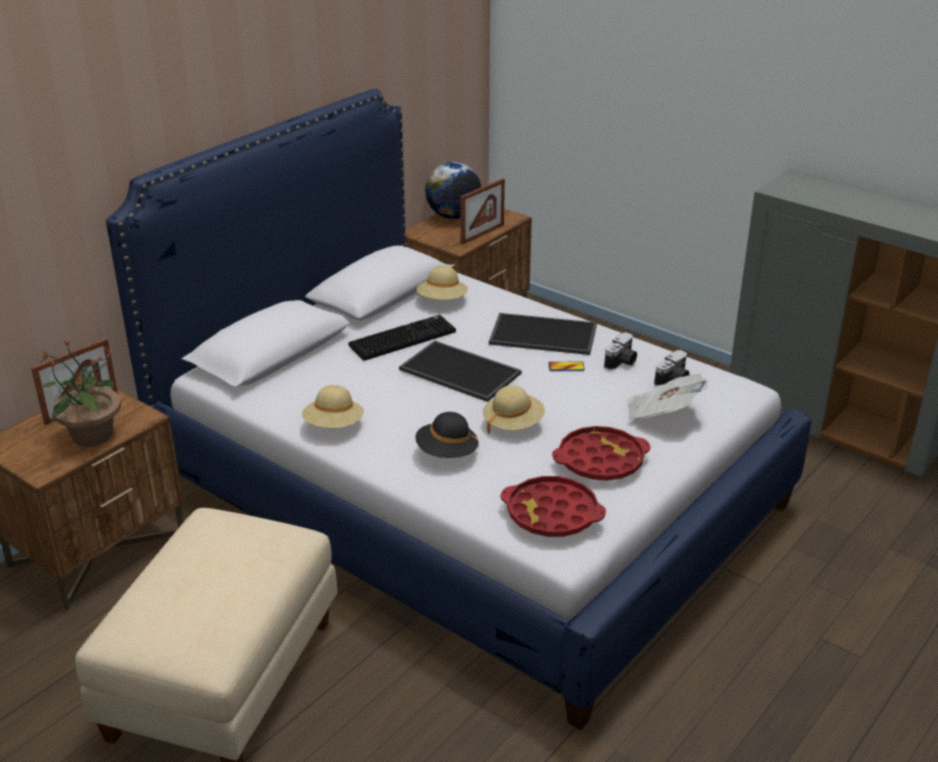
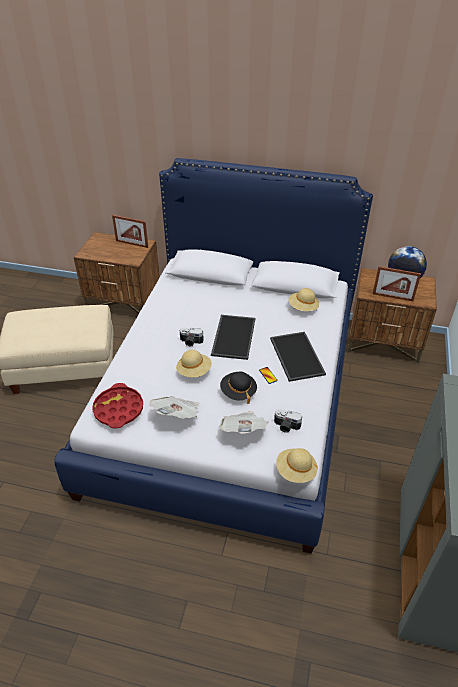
camera: 65 degrees right, 10 degrees up
(91, 436) = (114, 254): potted plant -> none
(334, 425) = (159, 313): beige hat -> beige hat (295, 471)
(403, 338) = (253, 307): keyboard -> none
(447, 453) = (155, 356): black hat -> black hat (238, 392)
(600, 460) = (177, 415): red tray -> newspaper
(622, 362) = (290, 397): camera -> camera (191, 342)

